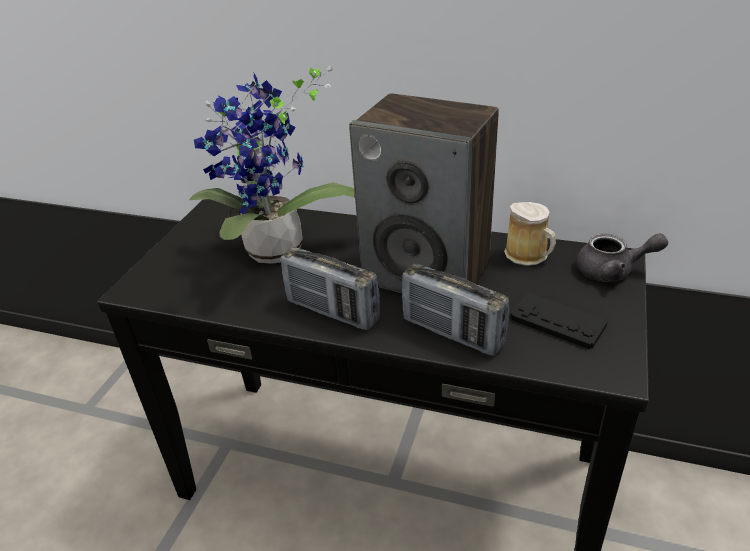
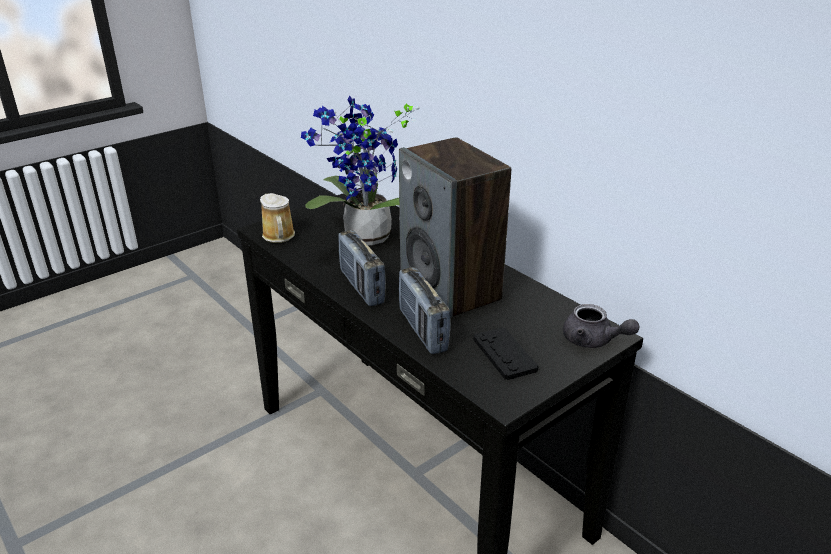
camera: 30 degrees right, 5 degrees down
(528, 255) = (541, 305): mug -> mug (279, 237)

